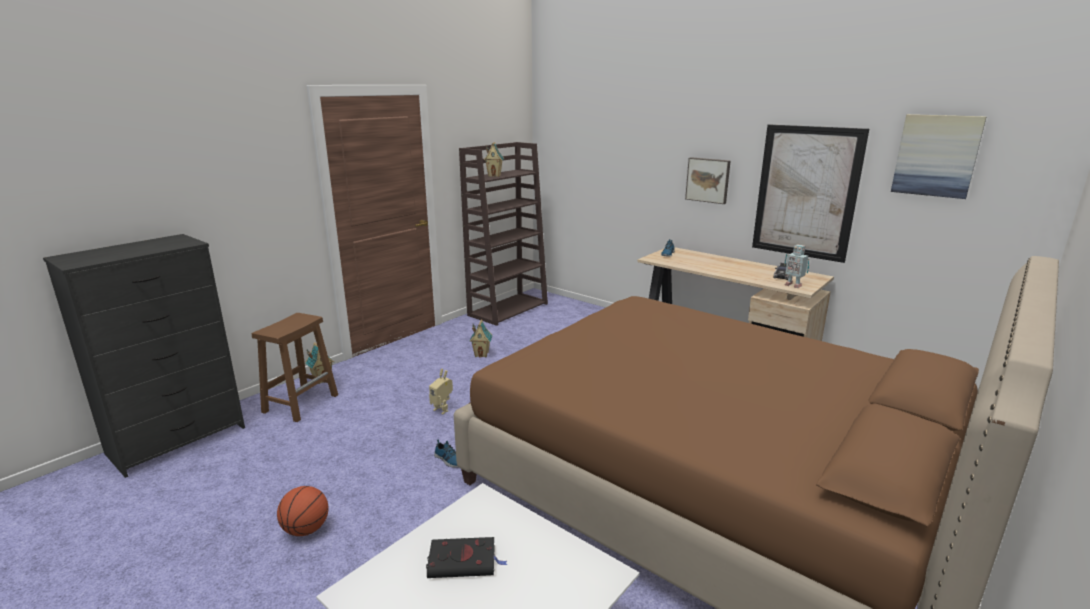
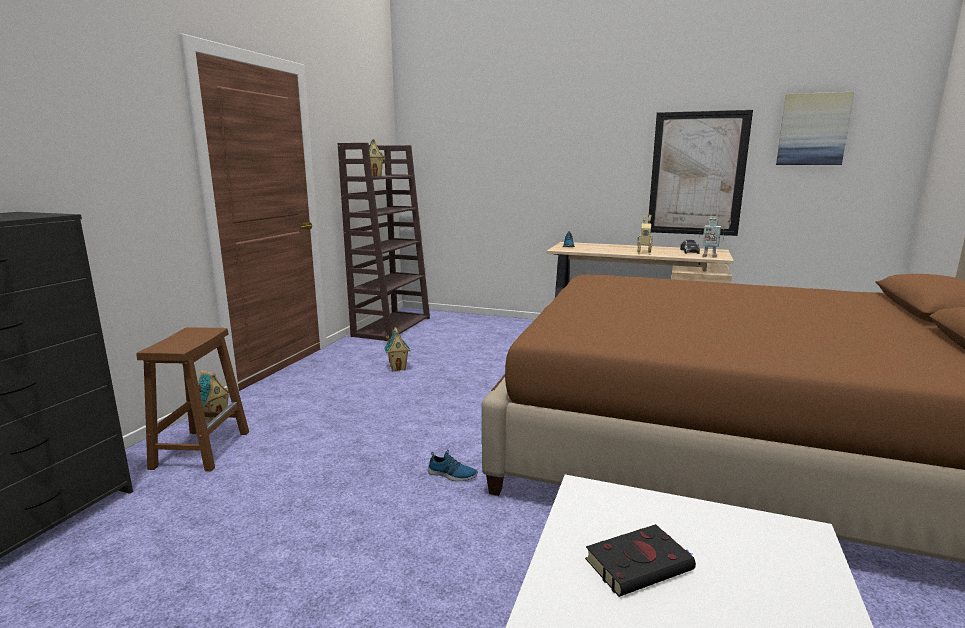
camera: 20 degrees left, 5 degrees down
(306, 529) = (323, 598): basketball -> none
(442, 409) = (398, 425): toy robot -> toy robot (644, 253)
(708, 180) = (598, 171): picture -> none

